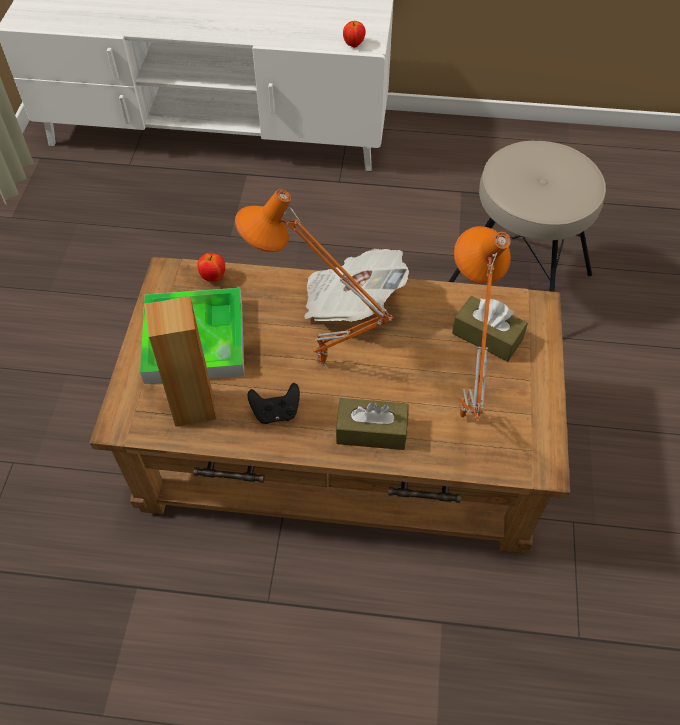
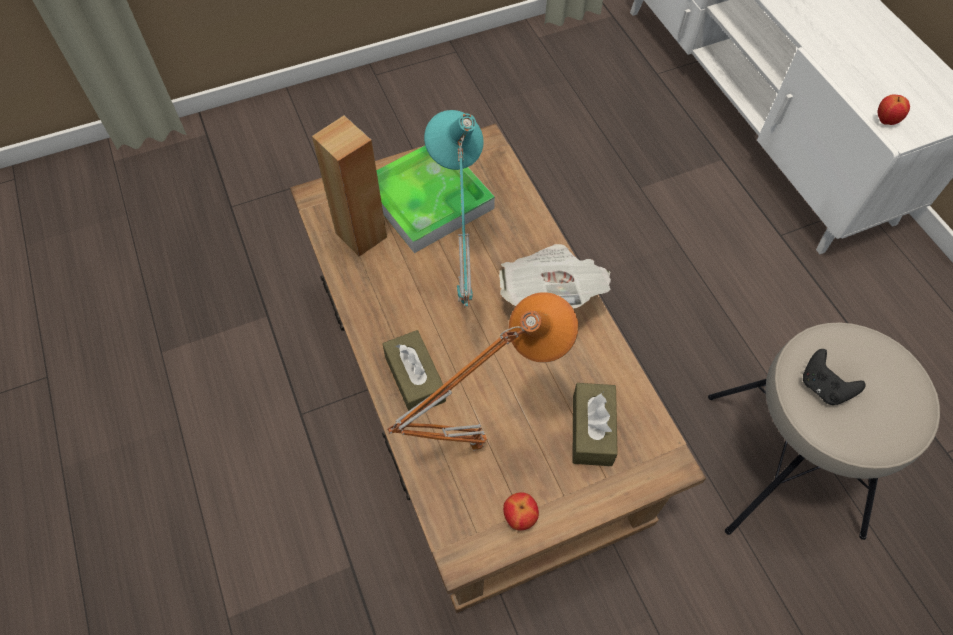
camera: 60 degrees right, 5 degrees up
(213, 277) = (503, 176): apple -> apple (519, 517)
(276, 412) = (391, 295): black game controller -> black game controller (823, 387)
(318, 367) = (459, 303): orange table lamp -> turquoise table lamp

